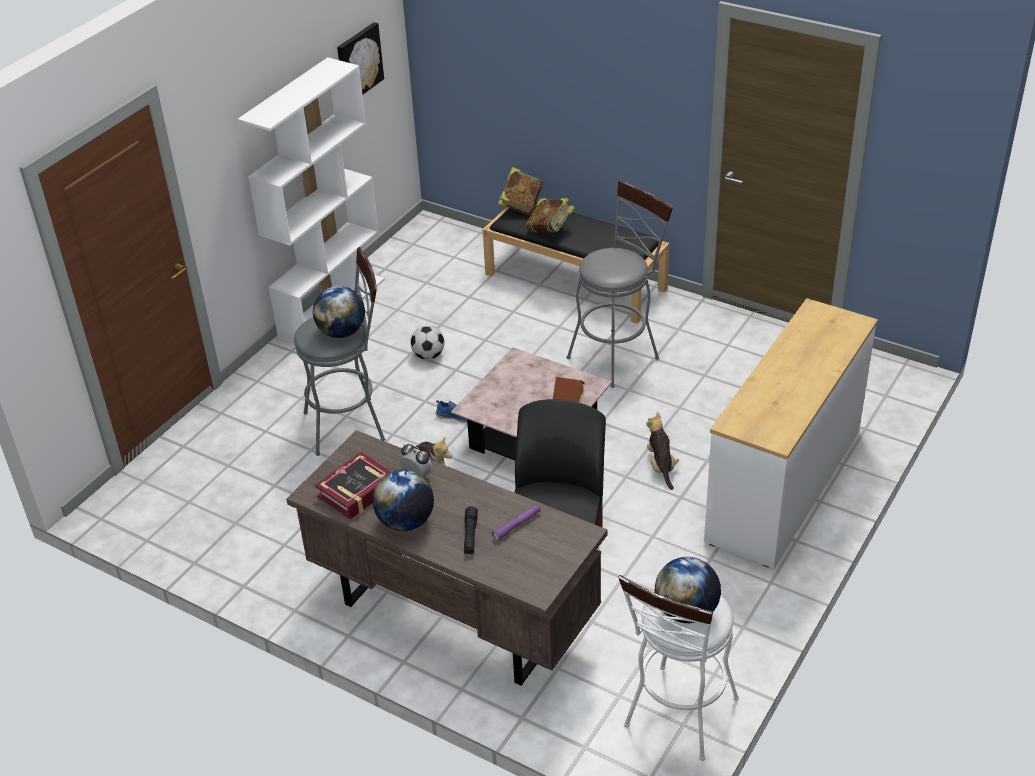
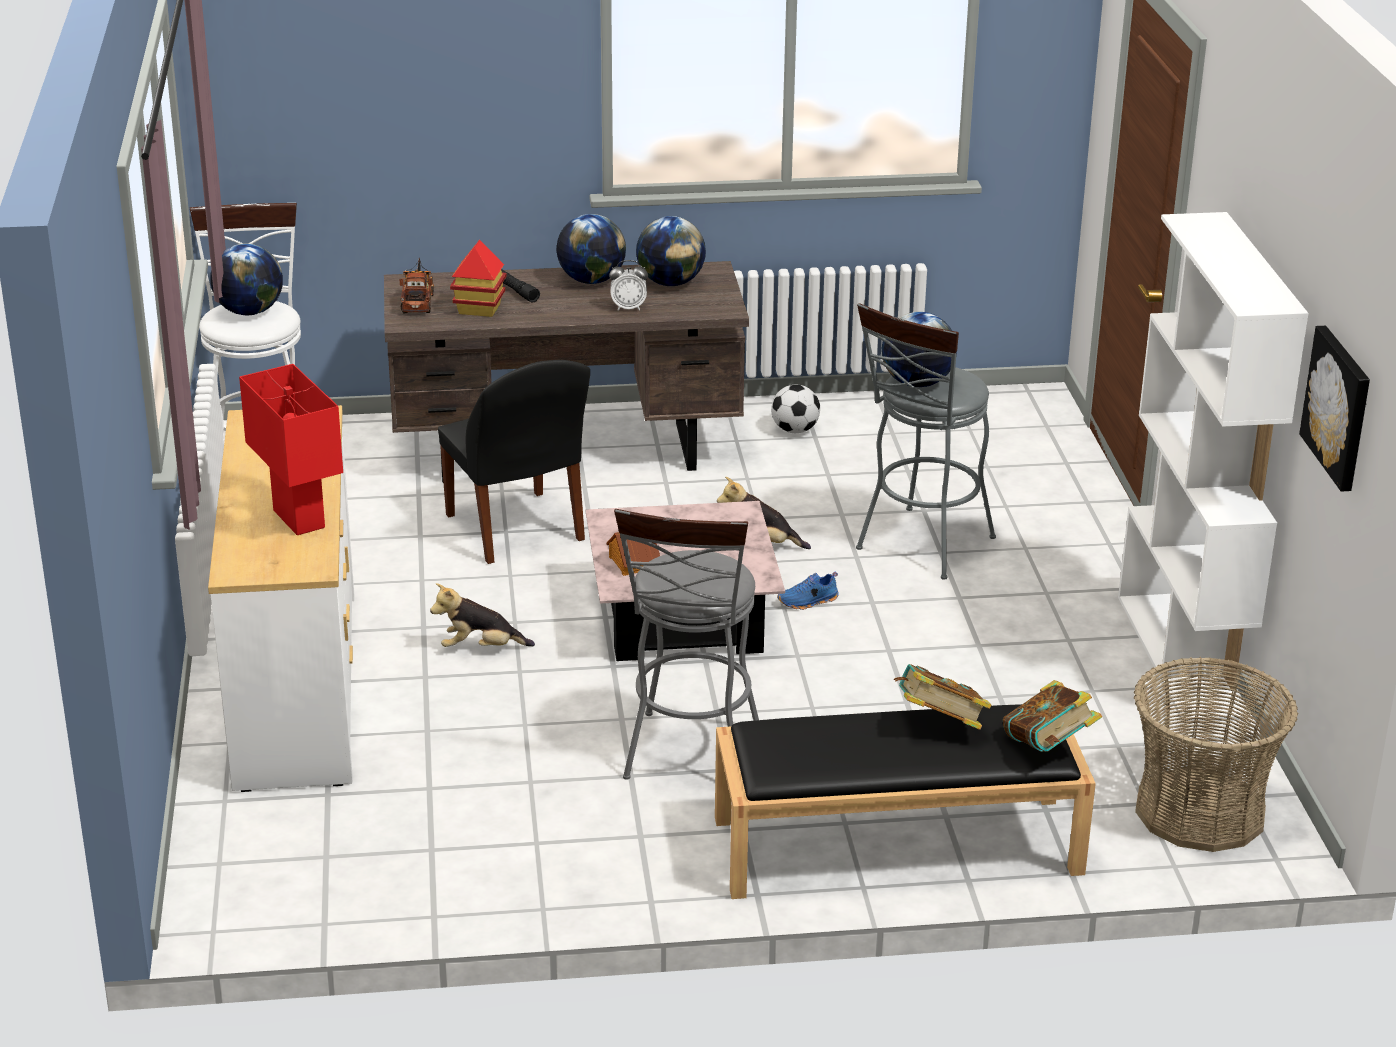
camera: 140 degrees right, 10 degrees down
(357, 491) = (670, 283): book -> globe
(428, 355) = (951, 652): football -> football (795, 430)
(438, 245) = (1200, 811): none -> basket
(517, 525) = (479, 309): purple flashlight -> toy house
(550, 557) = (418, 301): none -> toy truck
(661, 466) = (480, 648): plush toy -> plush toy turned 135 degrees clockwise
(800, 344) = (299, 519): none -> red table lamp

